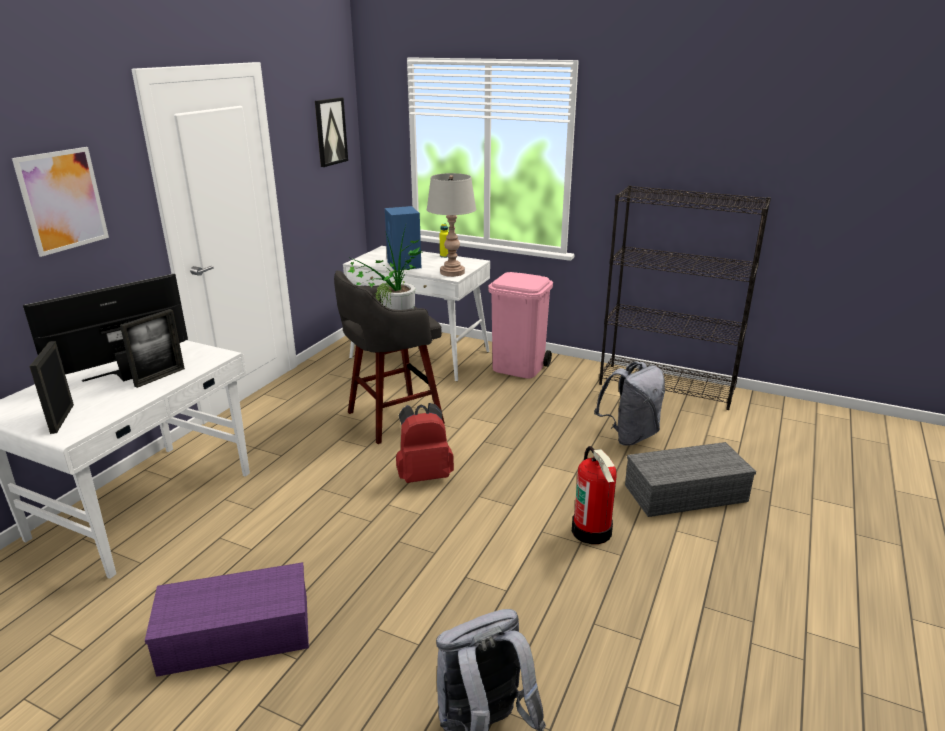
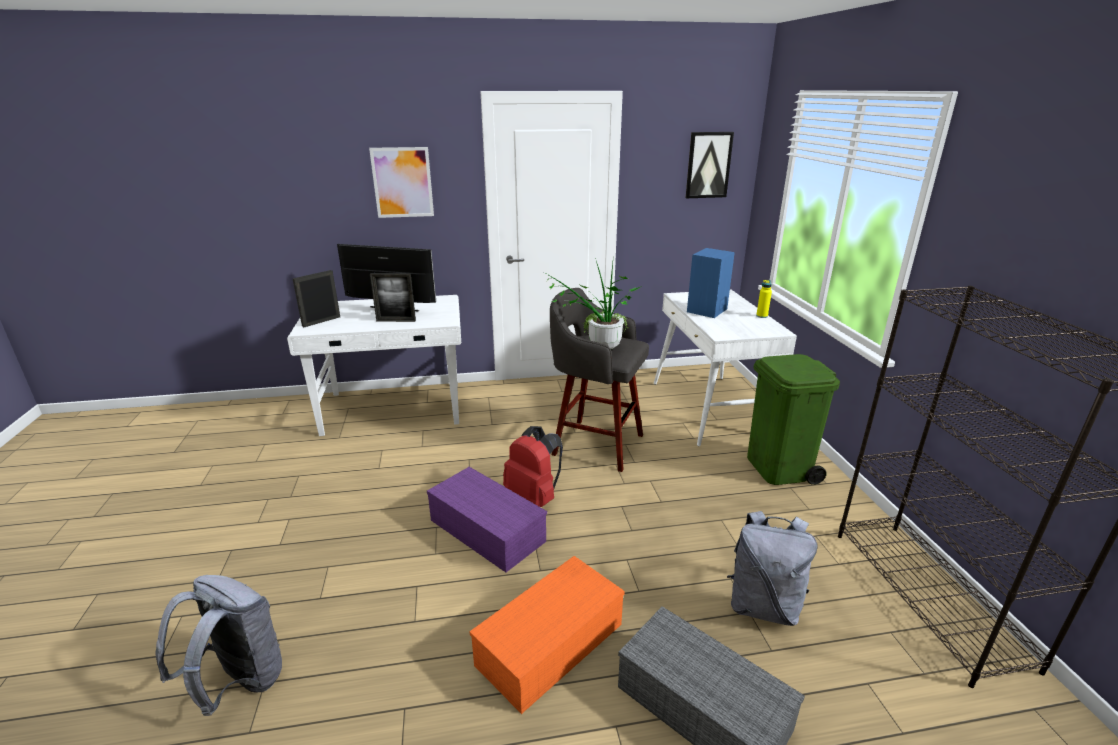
camera: 55 degrees right, 0 degrees up
(234, 636) = (290, 506): purple storage box -> purple storage box (485, 530)
(452, 272) = (730, 332): grey table lamp -> none
(519, 368) = (779, 469): pink trash can -> green trash can
(592, 531) = (550, 646): fire extinguisher -> orange storage box

